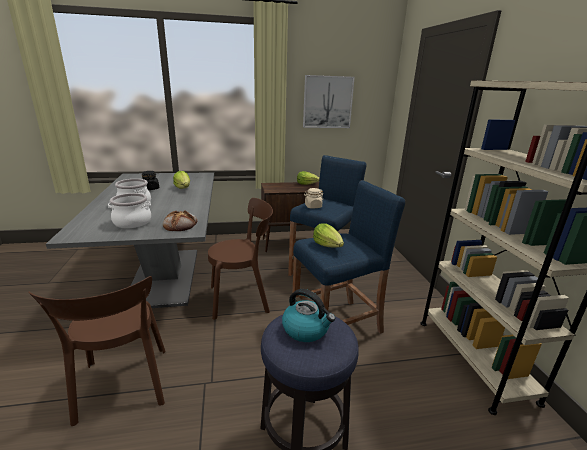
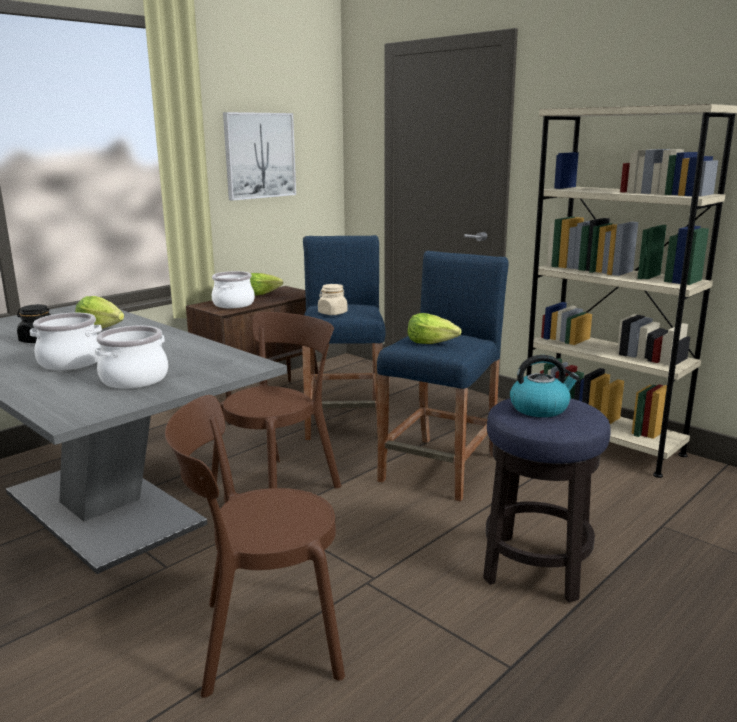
camera: 35 degrees left, 5 degrees down
(123, 387) = (262, 639): brown chair -> brown chair turned 135 degrees clockwise
(180, 224) = (219, 363): bread -> none
(282, 187) = (233, 304): none -> cooking pot

